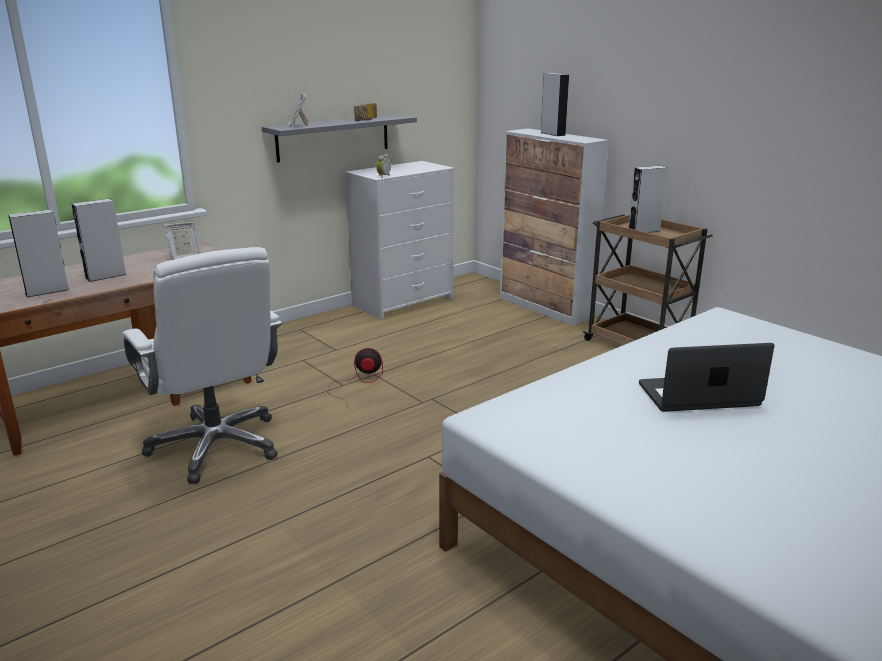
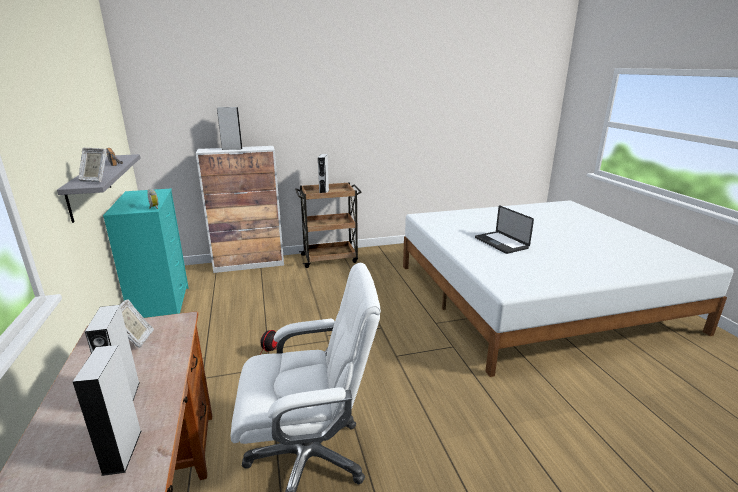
camera: 65 degrees left, 0 degrees up
(403, 302) = (162, 307): white dresser -> turquoise dresser
(698, 395) = (501, 243): laptop -> laptop turned 45 degrees counterclockwise

